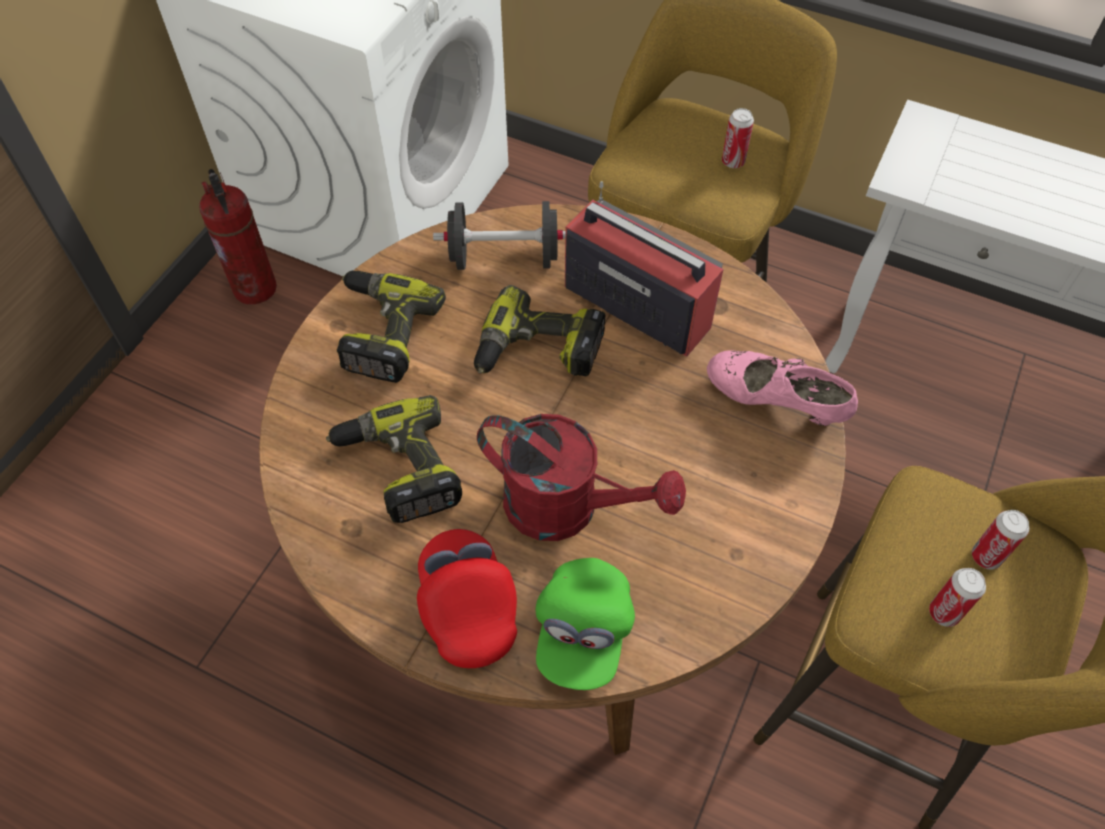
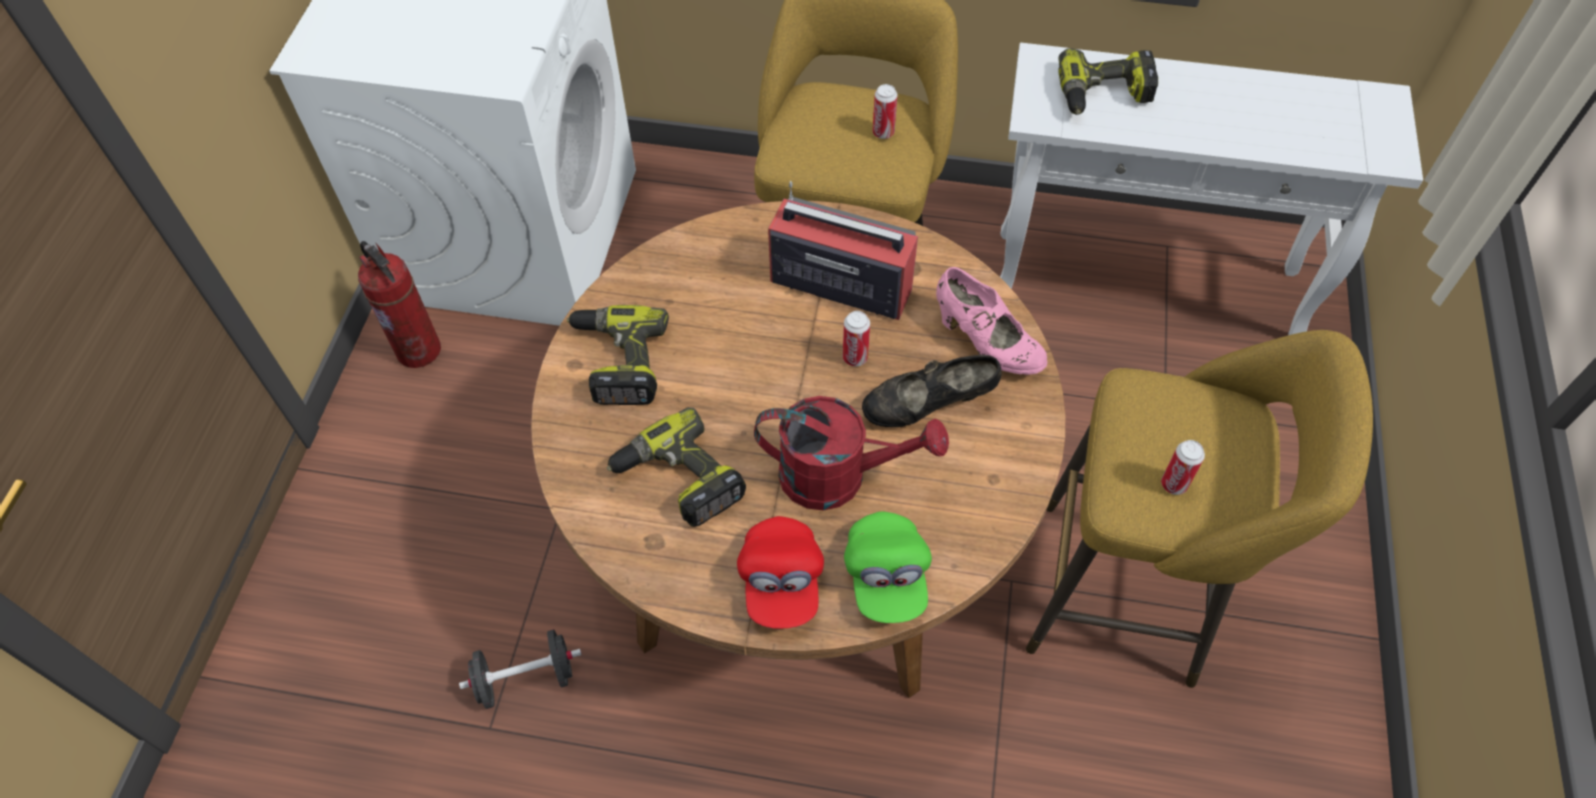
camera: 15 degrees left, 0 degrees up
(467, 607) = (781, 582): red cap -> red cap turned 150 degrees counterclockwise
(504, 258) = (707, 267): black dumbbell -> black dumbbell (526, 678)
(538, 352) = (766, 346): power drill -> power drill (1103, 95)
(688, 457) = (928, 407): none -> black shoe
(774, 403) = (986, 343): pink shoe -> pink shoe turned 150 degrees counterclockwise
(986, 557) = (1194, 430): can -> can (855, 357)

